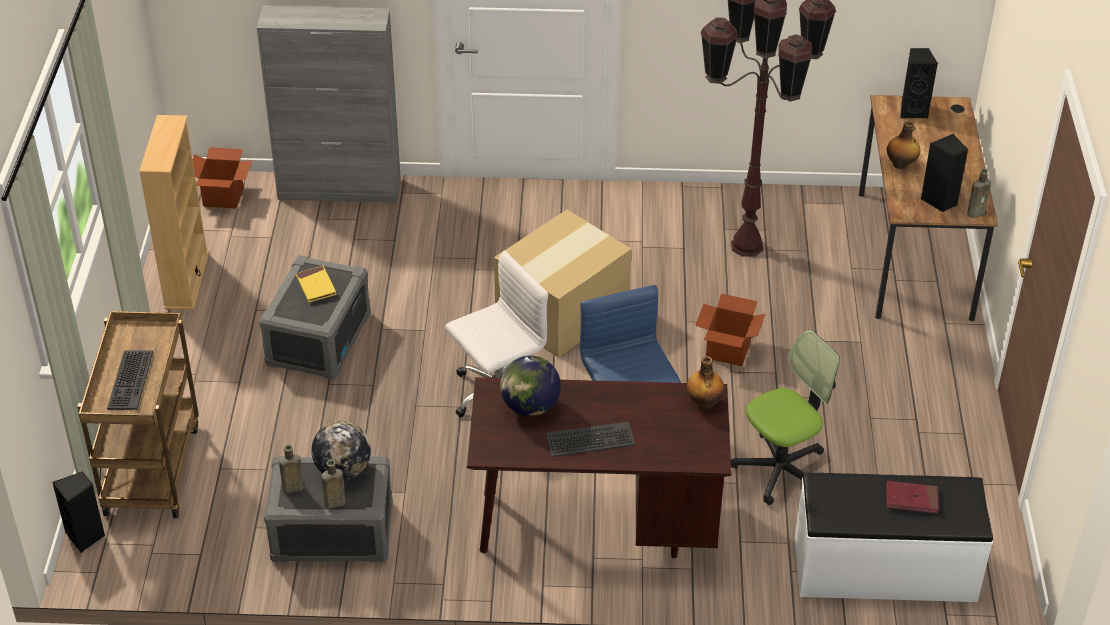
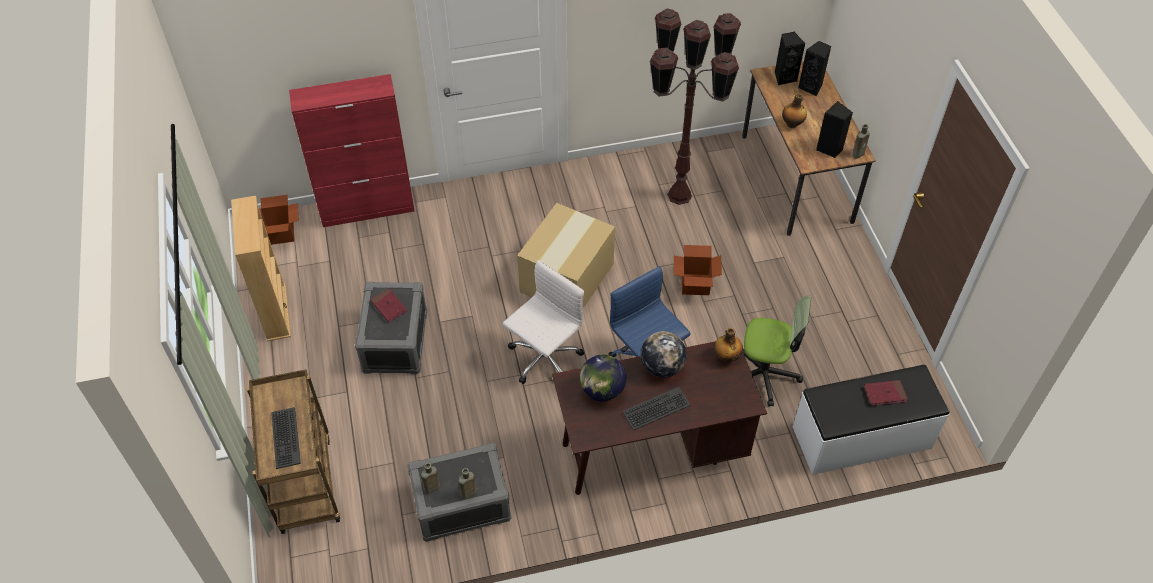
camera: 15 degrees left, 10 degrees up
(86, 537) = (274, 555): black speaker -> black speaker (811, 87)
(316, 286) = (389, 306): yellow book -> red book
(340, 189) = (368, 208): grey cabinet -> red cabinet
(343, 470) = (464, 463): globe -> globe (662, 367)
(781, 470) = (765, 374): office chair -> office chair turned 60 degrees clockwise

